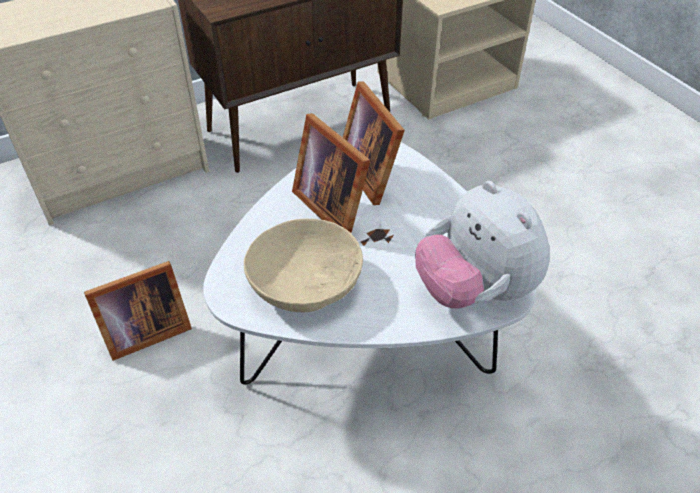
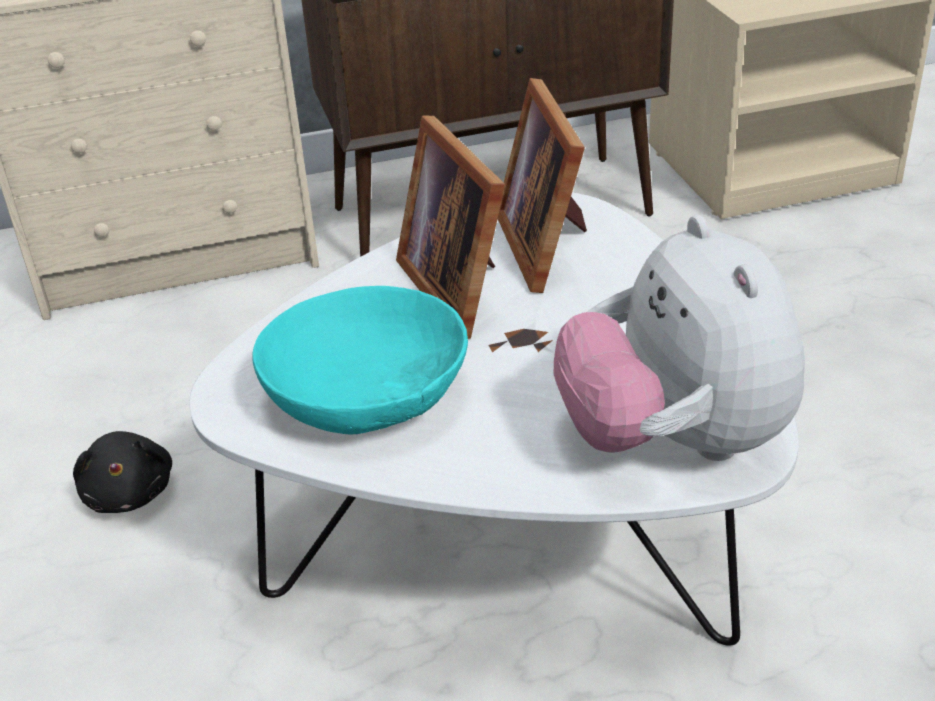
camera: 15 degrees right, 10 degrees down
(143, 332) = (130, 492): picture frame -> black plush toy
(306, 282) = (368, 396): beige bowl -> turquoise bowl

